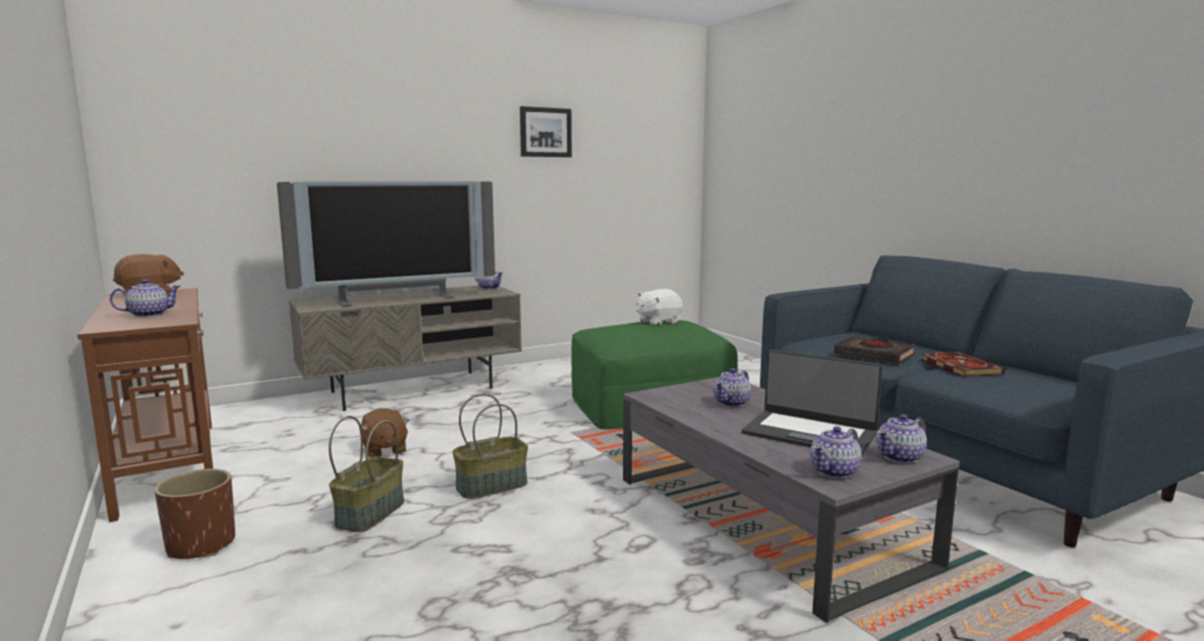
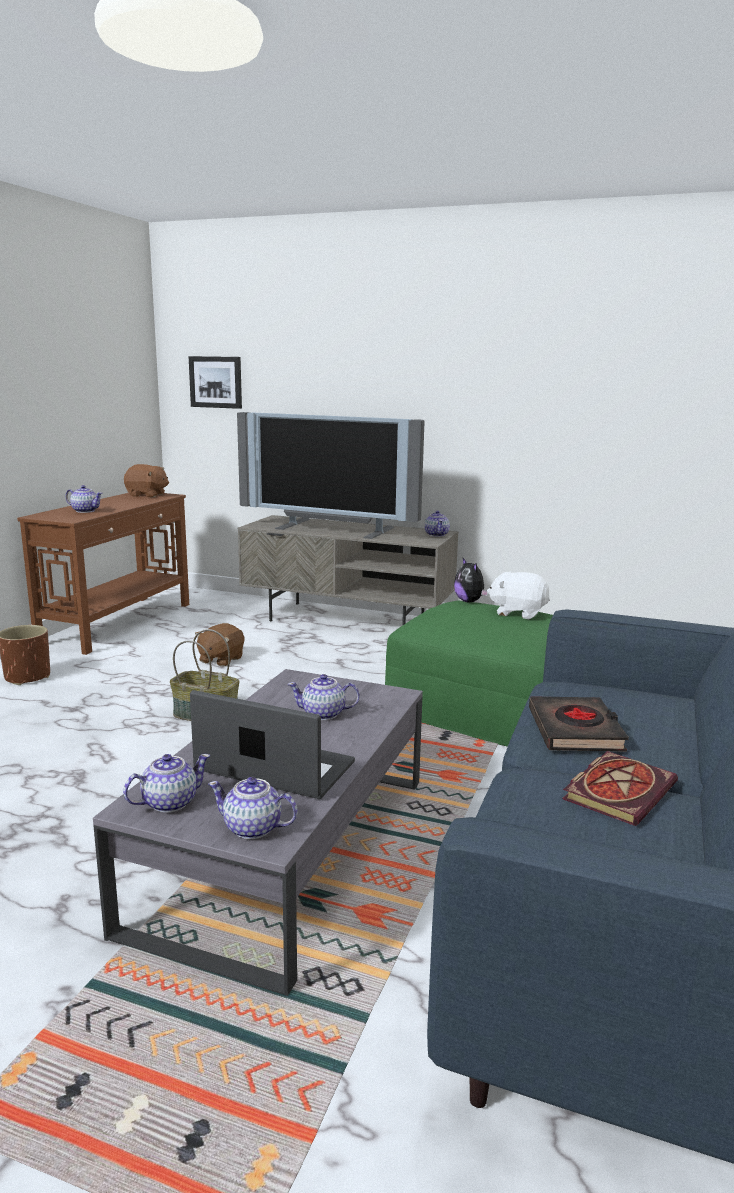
camera: 50 degrees right, 5 degrees up
(370, 513) = (115, 698): basket -> none
(545, 132) = (543, 360): picture -> picture (216, 382)
(601, 326) = (470, 601): none -> plush toy
(809, 433) = (274, 768): laptop -> laptop turned 120 degrees clockwise
(835, 471) = (169, 802): teapot -> teapot turned 135 degrees clockwise

